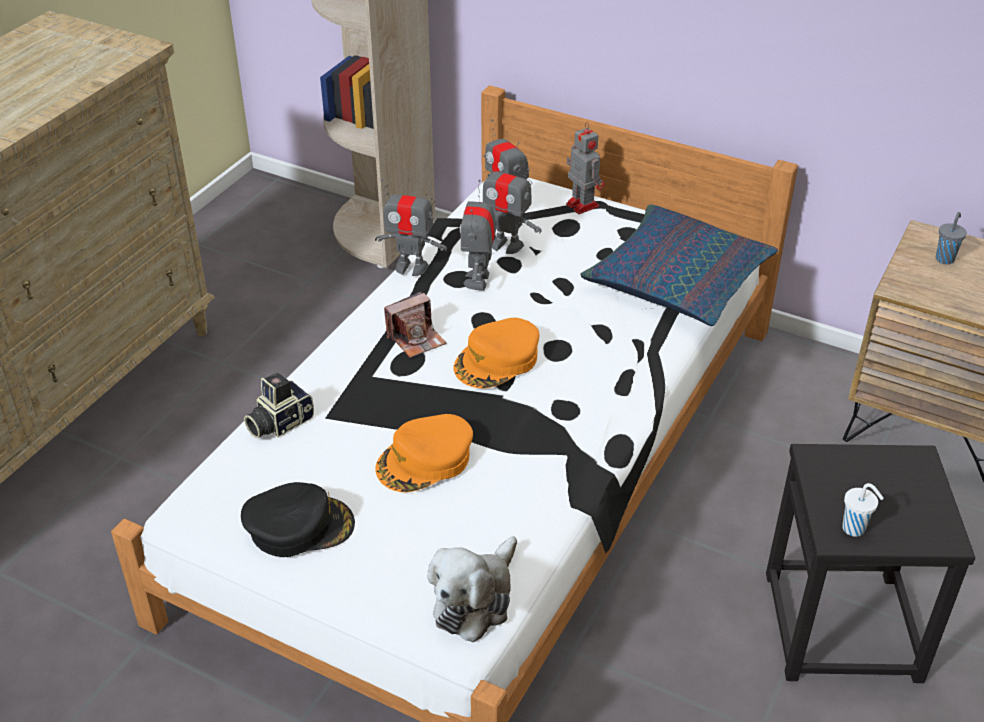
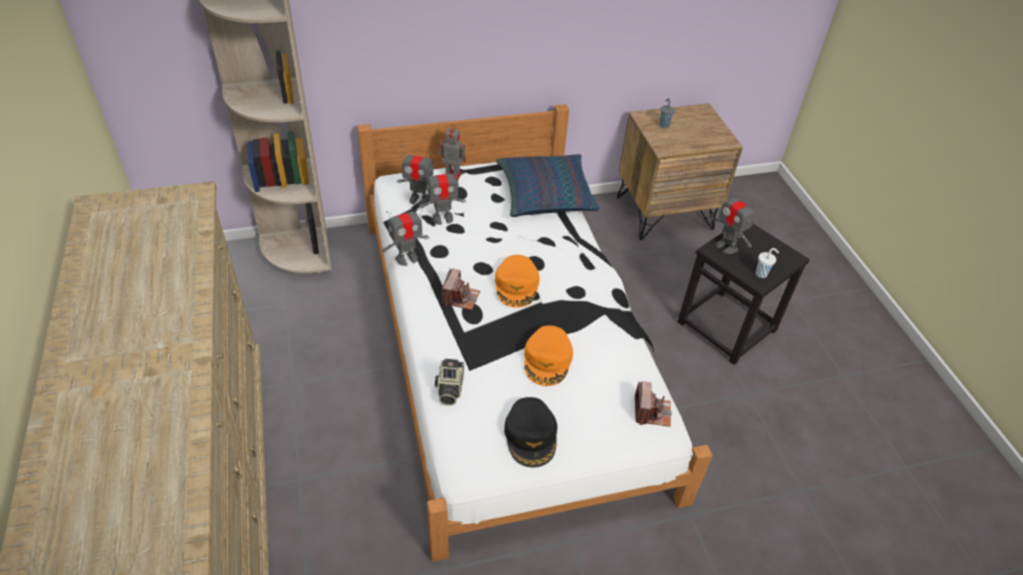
camera: 45 degrees left, 5 degrees up
(299, 526) = (531, 436): black cap -> black cap turned 135 degrees clockwise
(475, 599) = (651, 412): plush toy -> camera
(478, 280) = (452, 246): toy robot -> toy robot (727, 246)

